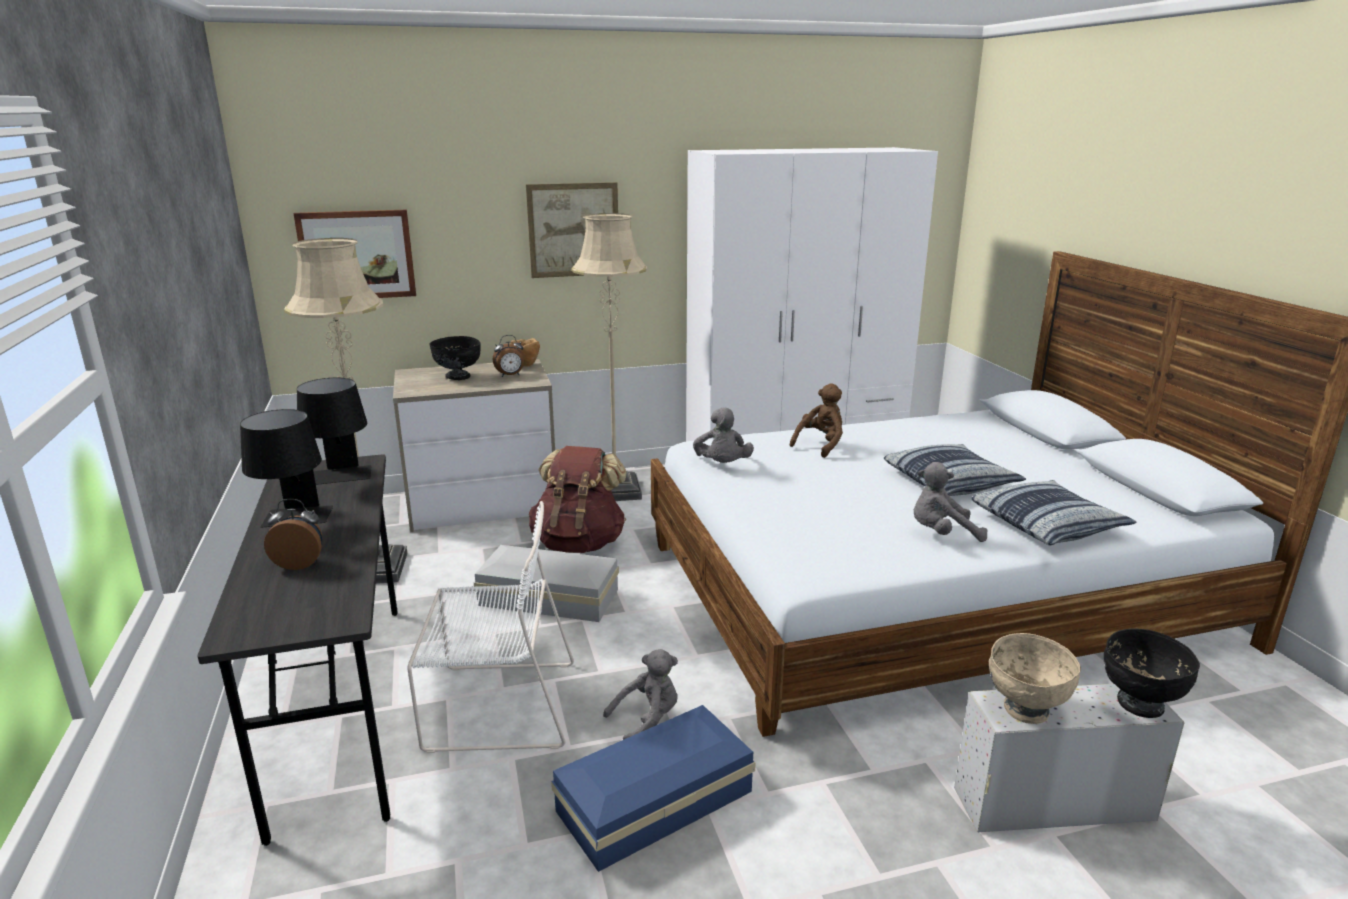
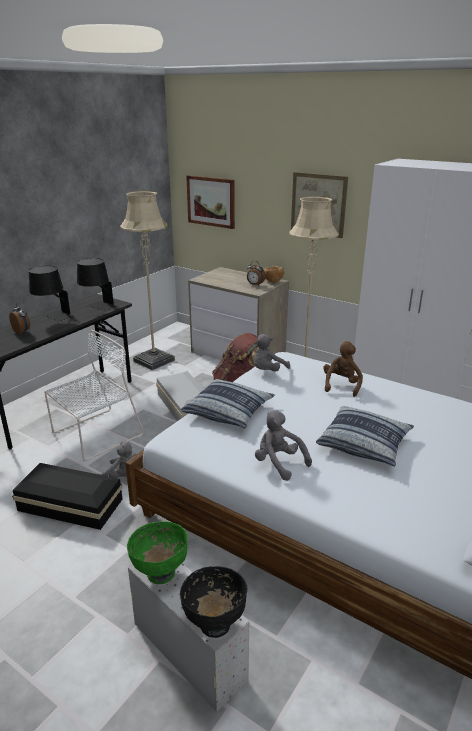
camera: 50 degrees right, 5 degrees up
(458, 377) = (233, 278): black bowl -> none
(496, 705) = (95, 435): white chair -> white chair turned 90 degrees counterclockwise
(651, 801) = (70, 503): blue storage box -> black storage box
(820, 445) = (341, 385): brown plush toy -> brown plush toy turned 75 degrees counterclockwise
(1024, 710) = (160, 572): beige bowl -> green bowl
(1048, 525) = (354, 500): pillow -> pillow (228, 411)

